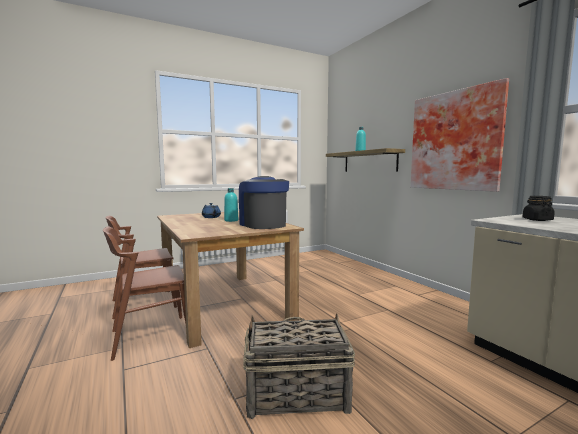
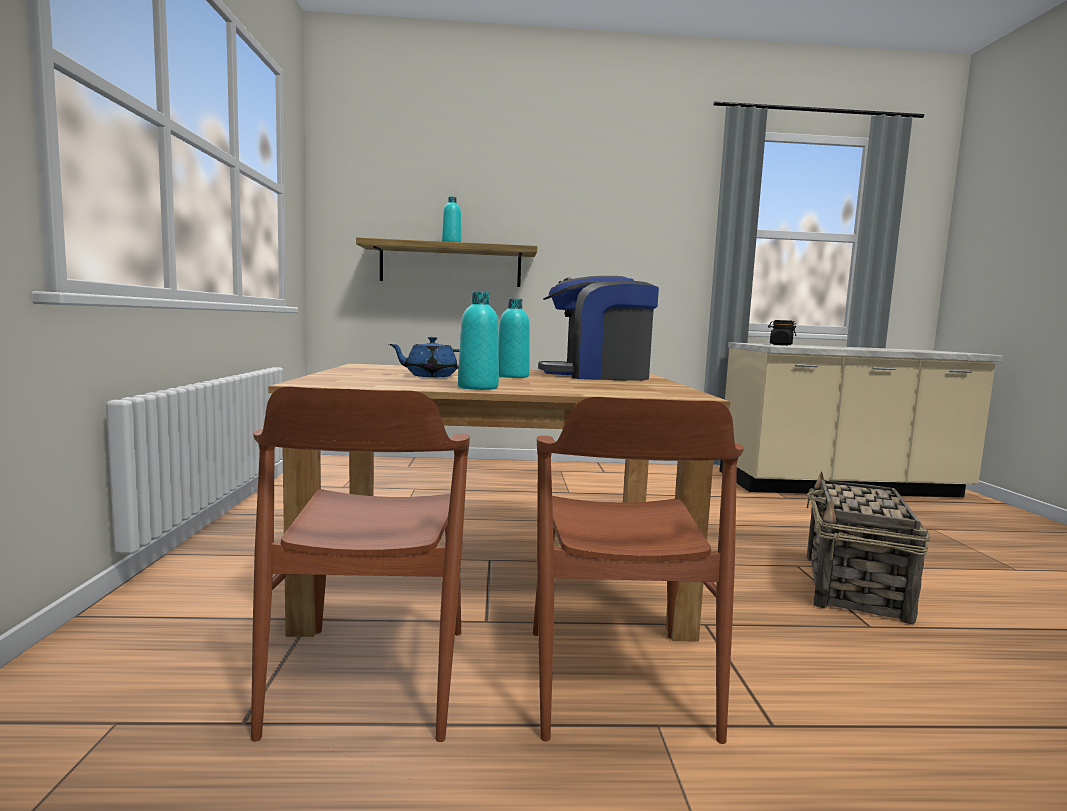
camera: 65 degrees left, 0 degrees up
(179, 222) = (478, 387): none -> turquoise bottle
(456, 141) = (623, 249): picture -> none

